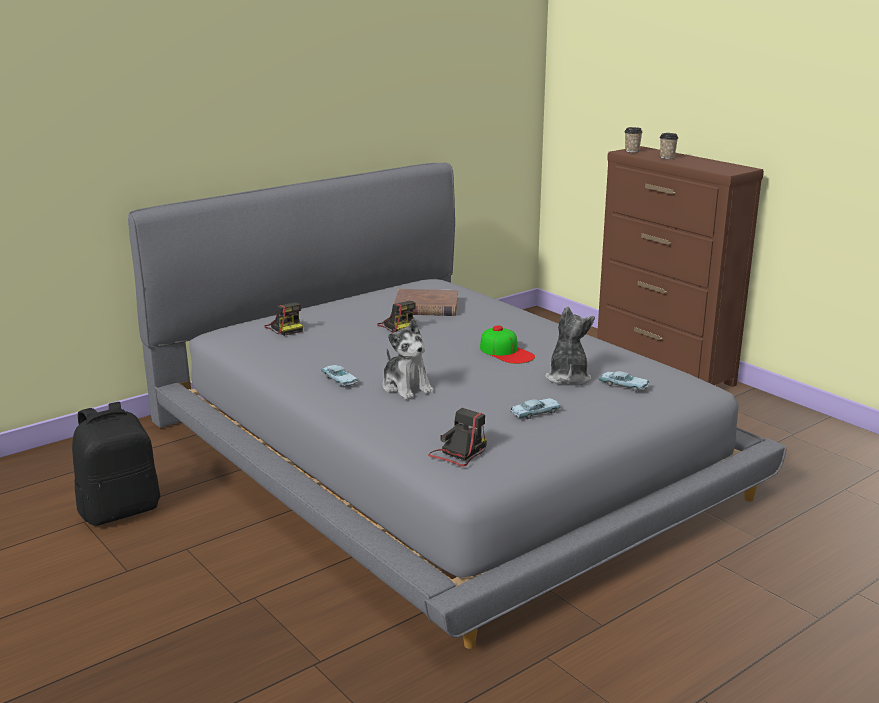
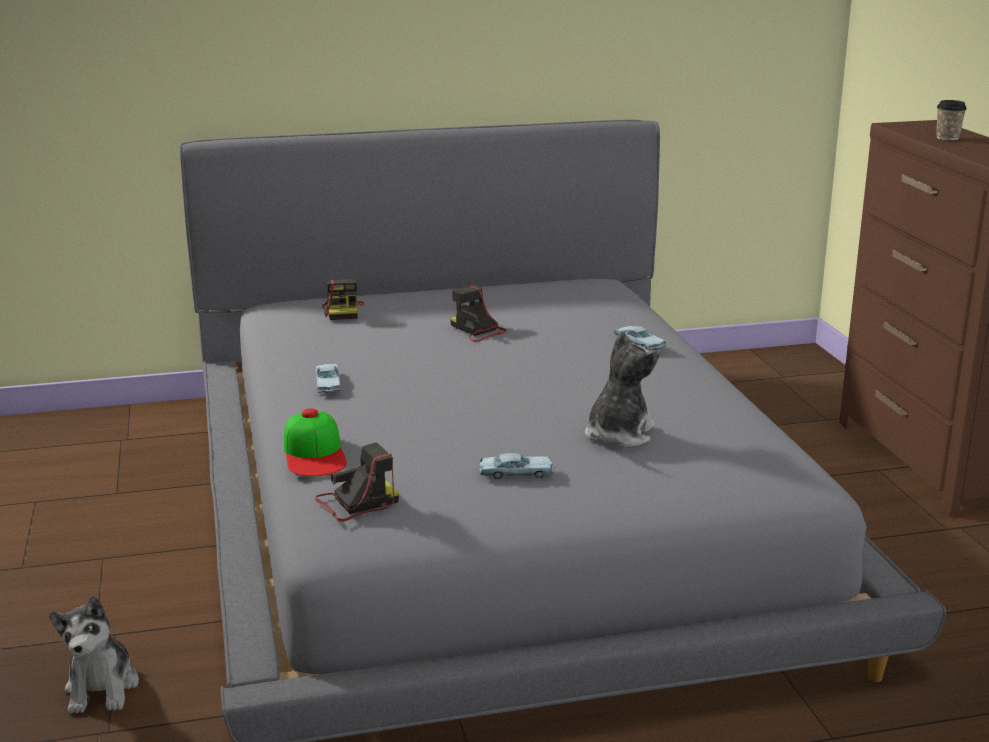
camera: 25 degrees right, 0 degrees up
(120, 510) = (81, 497): black backpack -> none
(398, 326) = (477, 331): camera -> camera turned 150 degrees clockwise
(406, 387) = (394, 408): plush toy -> plush toy (102, 688)
(426, 307) = (543, 312): brown book -> none
(506, 352) = (575, 387): cap -> cap (314, 453)
(623, 385) = (684, 461): blue toy car -> blue toy car (639, 343)
(632, 151) = (908, 125): cup -> none

